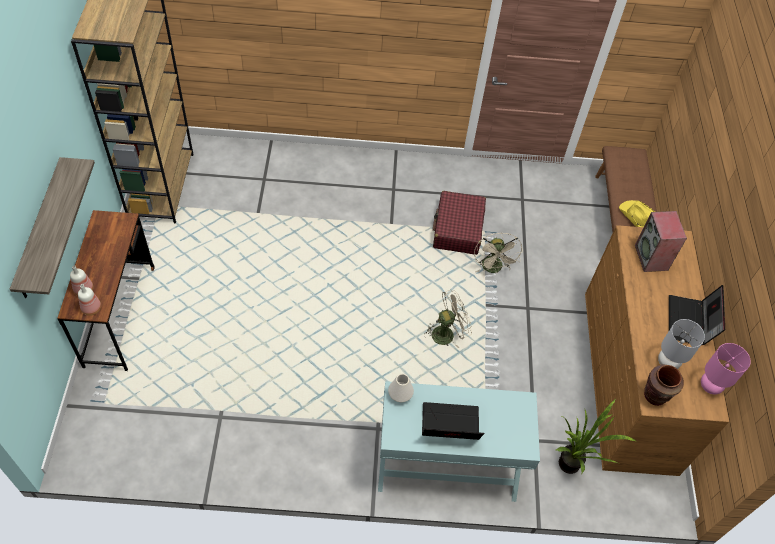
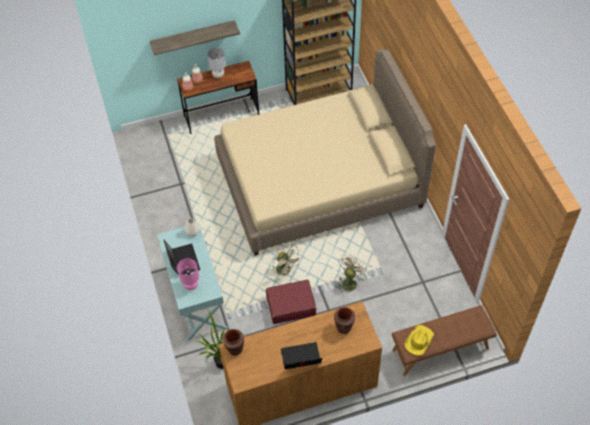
camera: 75 degrees right, 0 degrees up
(318, 243) = (319, 182): none -> beige bed
(458, 229) = (373, 251): red suitcase -> red suitcase (290, 305)
(493, 269) = (350, 282): beige fan -> beige fan turned 150 degrees clockwise
(652, 258) = (344, 327): speaker -> brown vase
(668, 362) = (262, 352): grey table lamp -> grey table lamp (218, 75)
(710, 386) = (255, 379): pink table lamp -> pink table lamp (191, 285)

